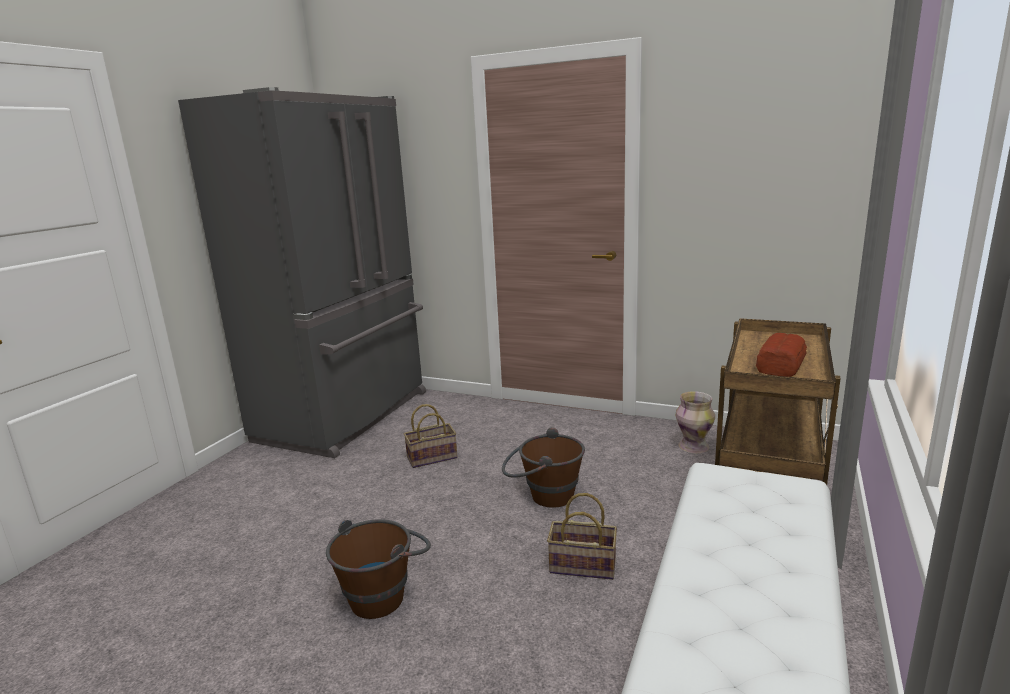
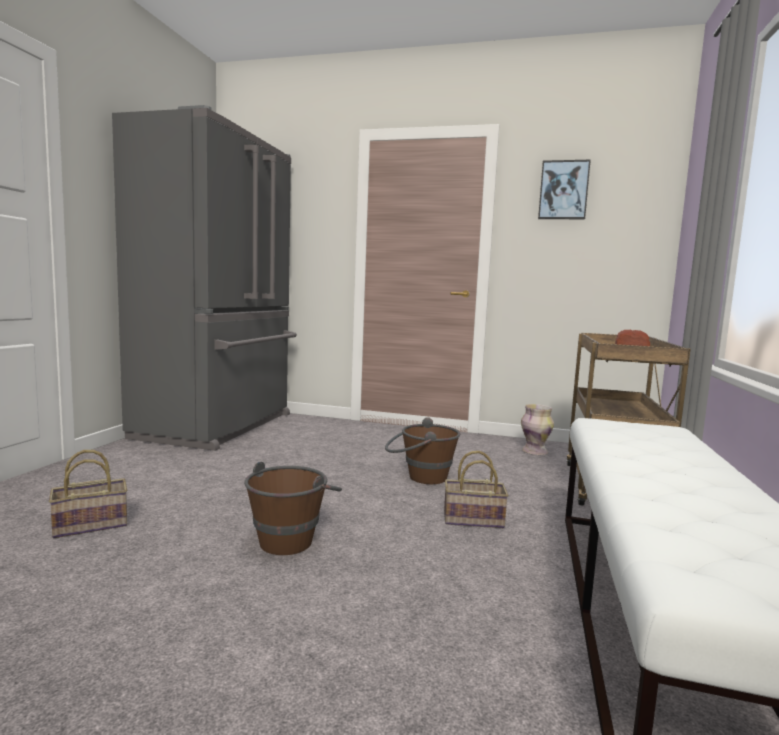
camera: 10 degrees left, 10 degrees down
(433, 457) = (309, 452): basket -> basket (92, 524)
(727, 120) = (563, 190): none -> picture

